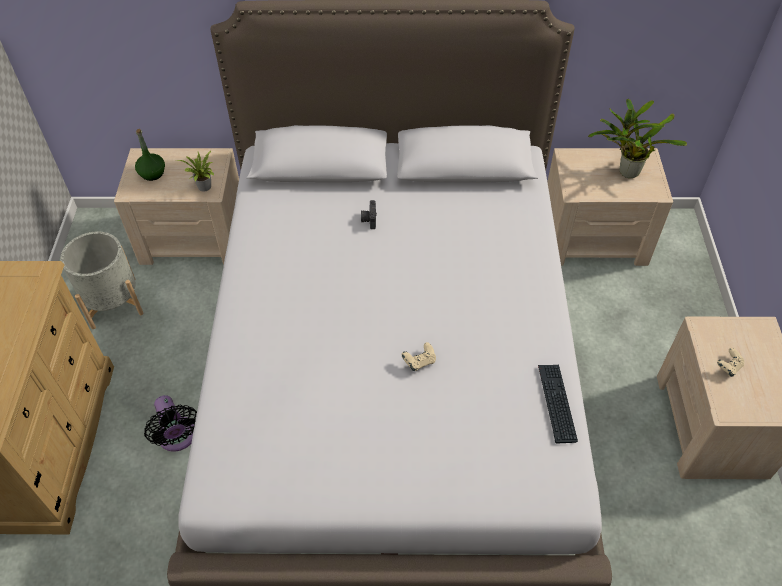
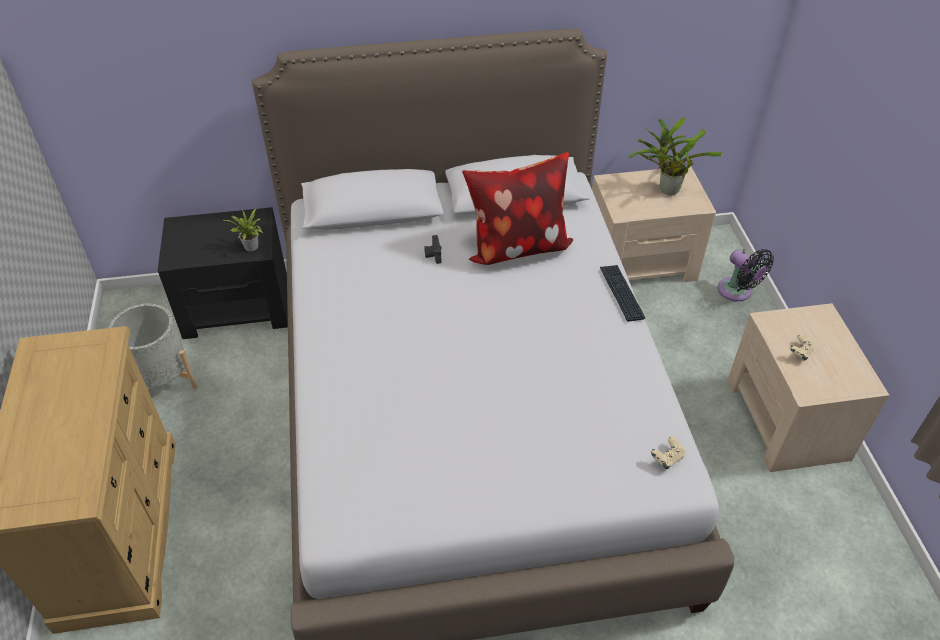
camera: 10 degrees left, 5 degrees down
(152, 173) = (193, 239): green bottle -> none
(178, 438) = (259, 504): black fan -> black fan (737, 292)
(194, 237) = (237, 306): beige nightstand -> black nightstand
(419, 362) = (512, 379): beige game controller -> beige game controller (666, 458)
(454, 220) = (516, 246): none -> pillow
(556, 403) = (653, 400): keyboard -> keyboard (621, 293)

